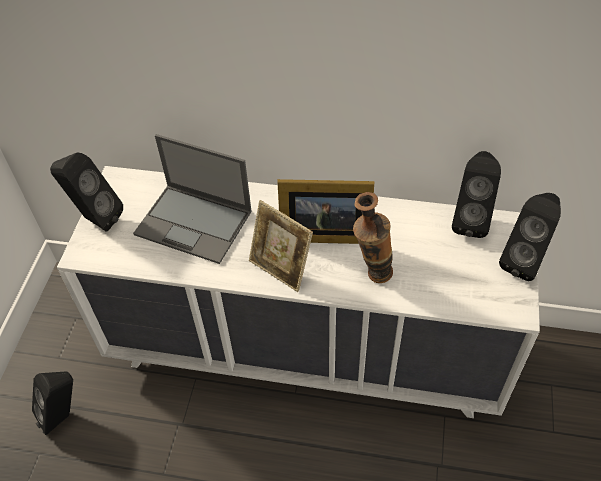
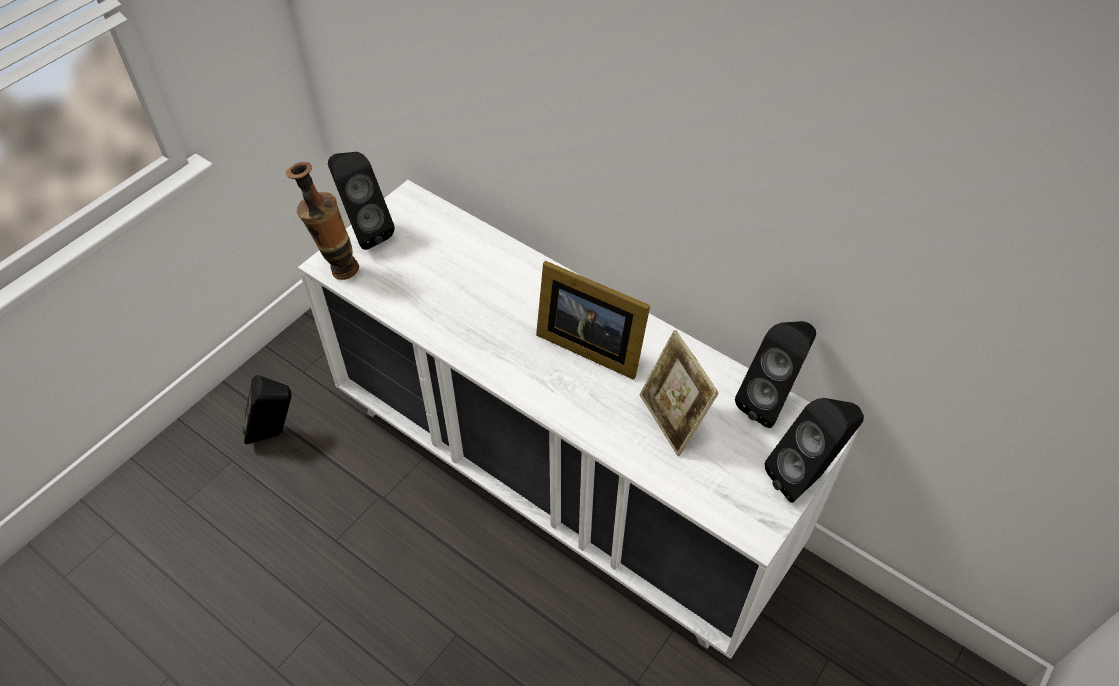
camera: 25 degrees right, 0 degrees up
(195, 223) = (459, 277): laptop -> none
(281, 268) = (518, 364): picture frame -> picture frame (672, 420)
(371, 275) = (612, 415): vase -> vase (337, 269)

